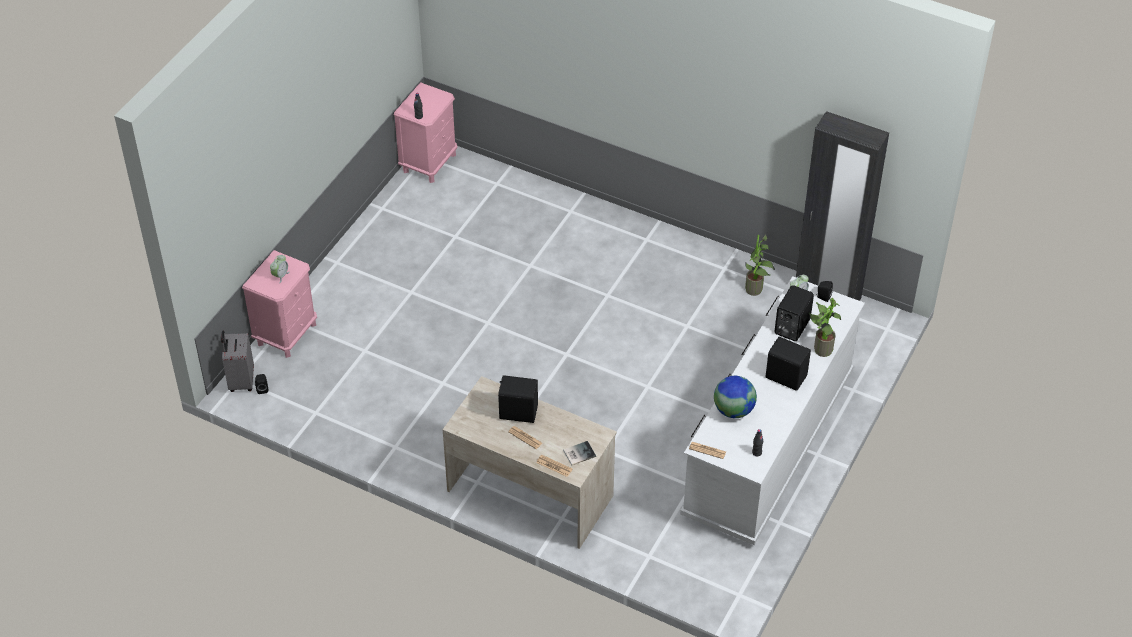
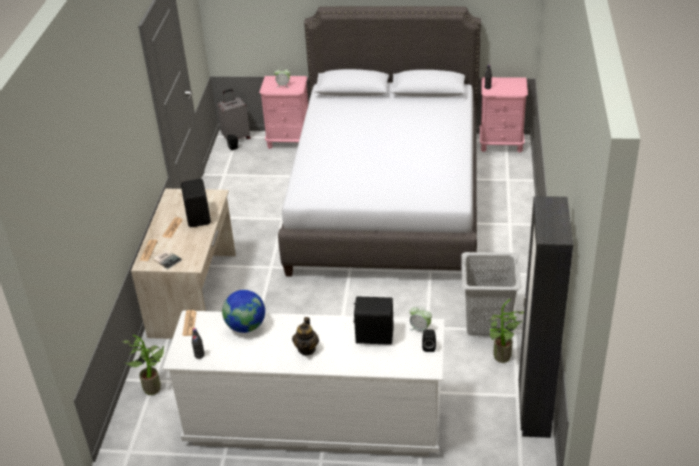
camera: 70 degrees right, 10 degrees down
(466, 287) = (386, 199): none -> grey bed
(704, 282) = (488, 322): none -> grey laundry basket
(785, 376) = (307, 349): black speaker -> teapot
(820, 349) = (356, 363): potted plant -> potted plant (153, 387)

